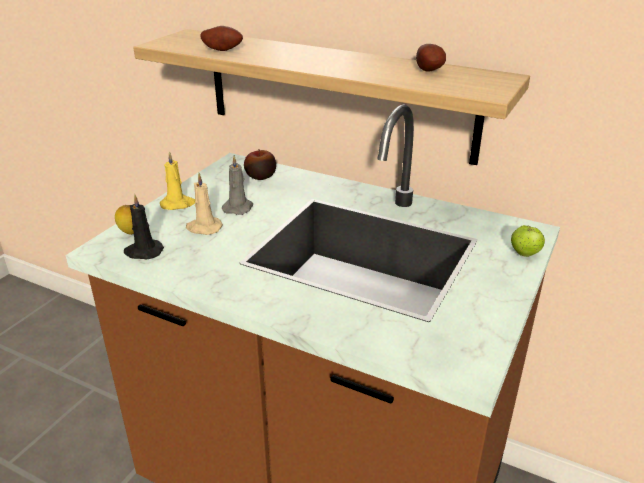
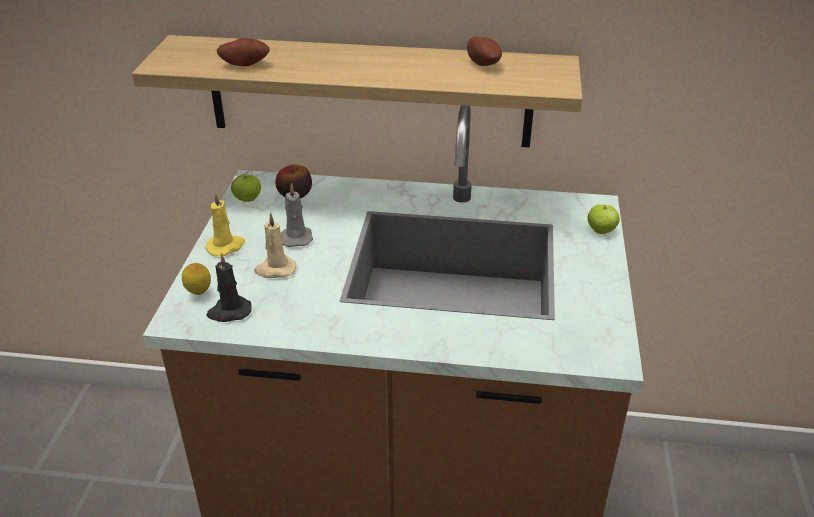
camera: 20 degrees left, 5 degrees up
(220, 174) = (247, 200): none -> apple

